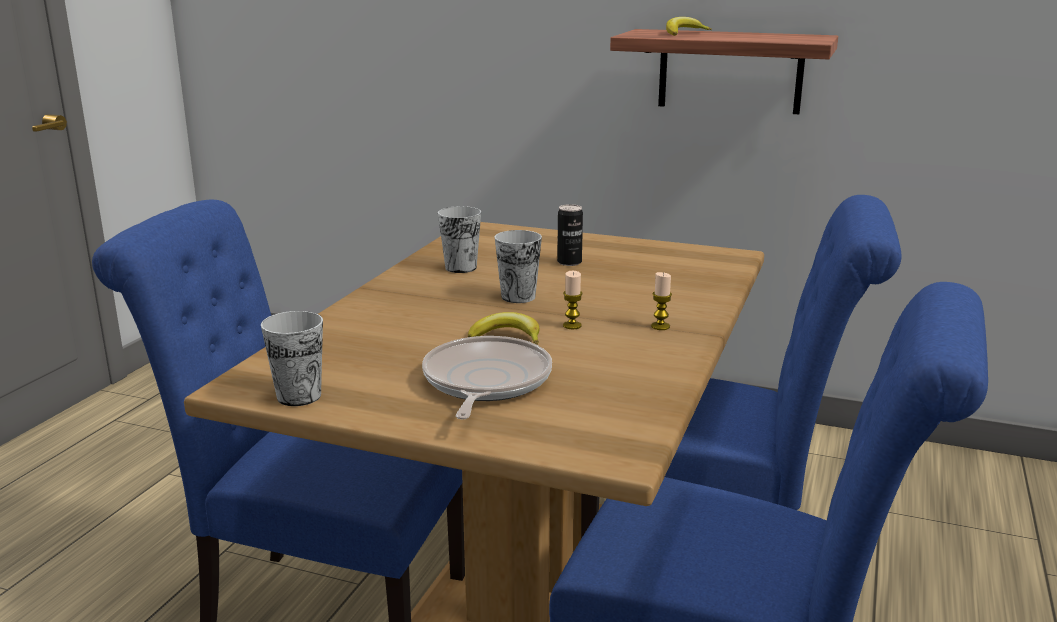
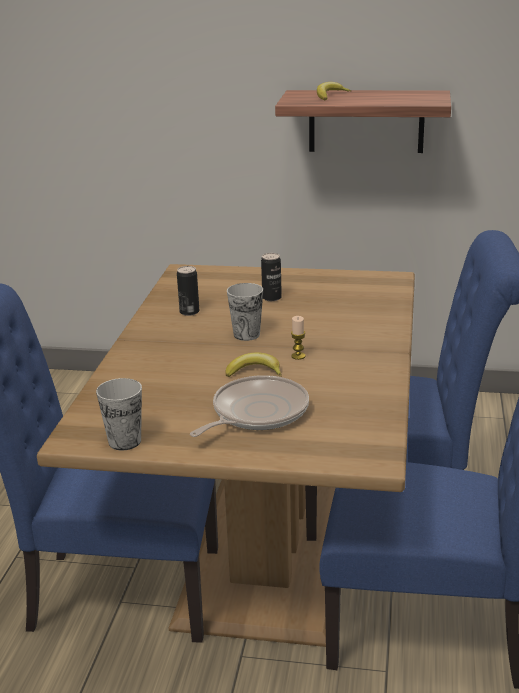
camera: 10 degrees left, 5 degrees up
(461, 268) = (189, 312): cup -> can
(485, 383) = (256, 413): frying pan -> frying pan turned 45 degrees clockwise
(660, 326) = (363, 349): candle -> none

